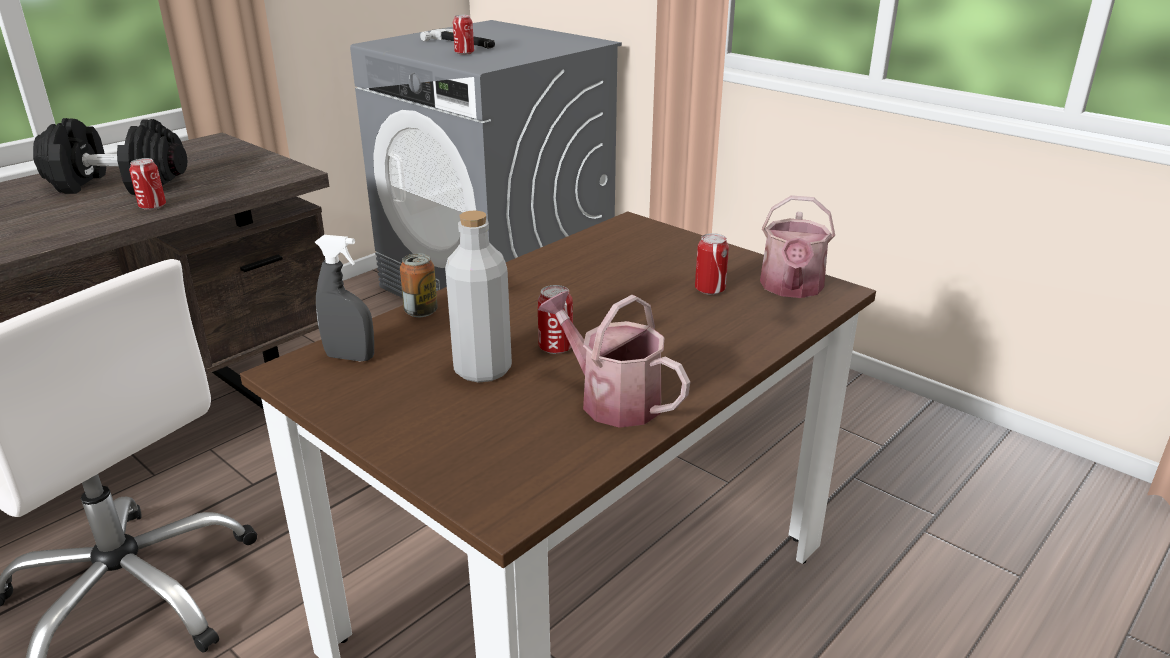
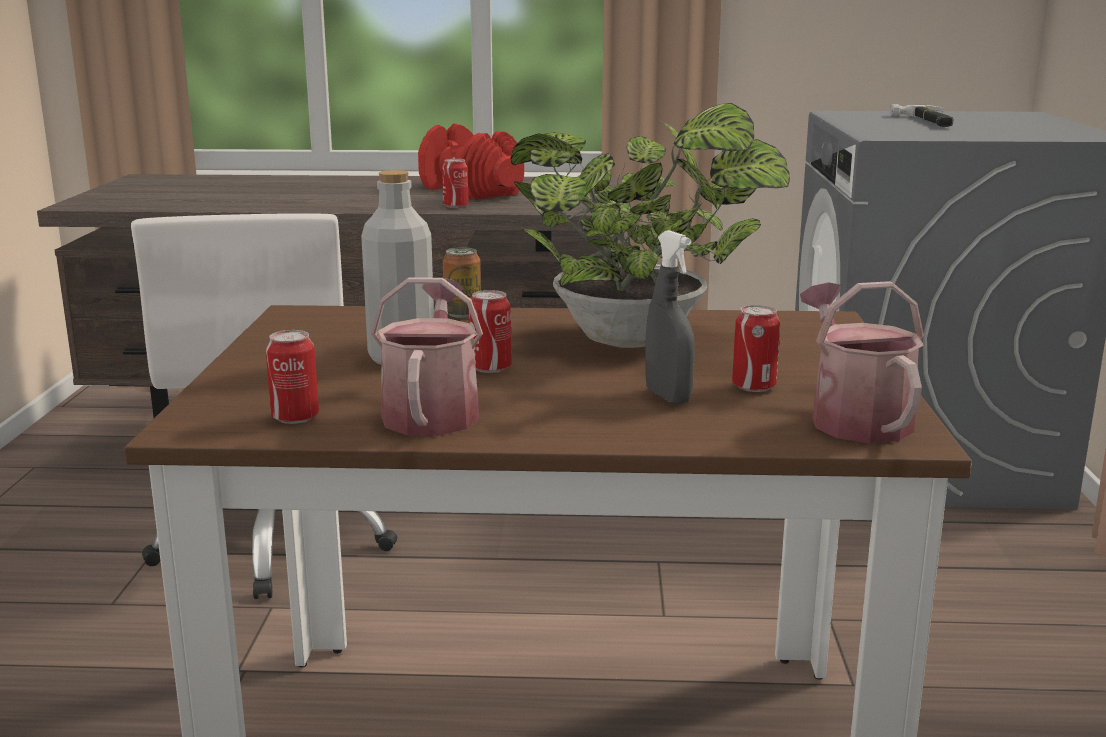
camera: 50 degrees right, 10 degrees down
(117, 185) = (469, 191): black dumbbell -> red dumbbell
(350, 357) = (345, 320): grey spray bottle -> grey spray bottle (668, 397)
(464, 53) = (902, 127): can -> can (295, 417)
(581, 283) = (639, 340): none -> potted plant
(791, 288) = (854, 418): watering can -> watering can turned 105 degrees clockwise

